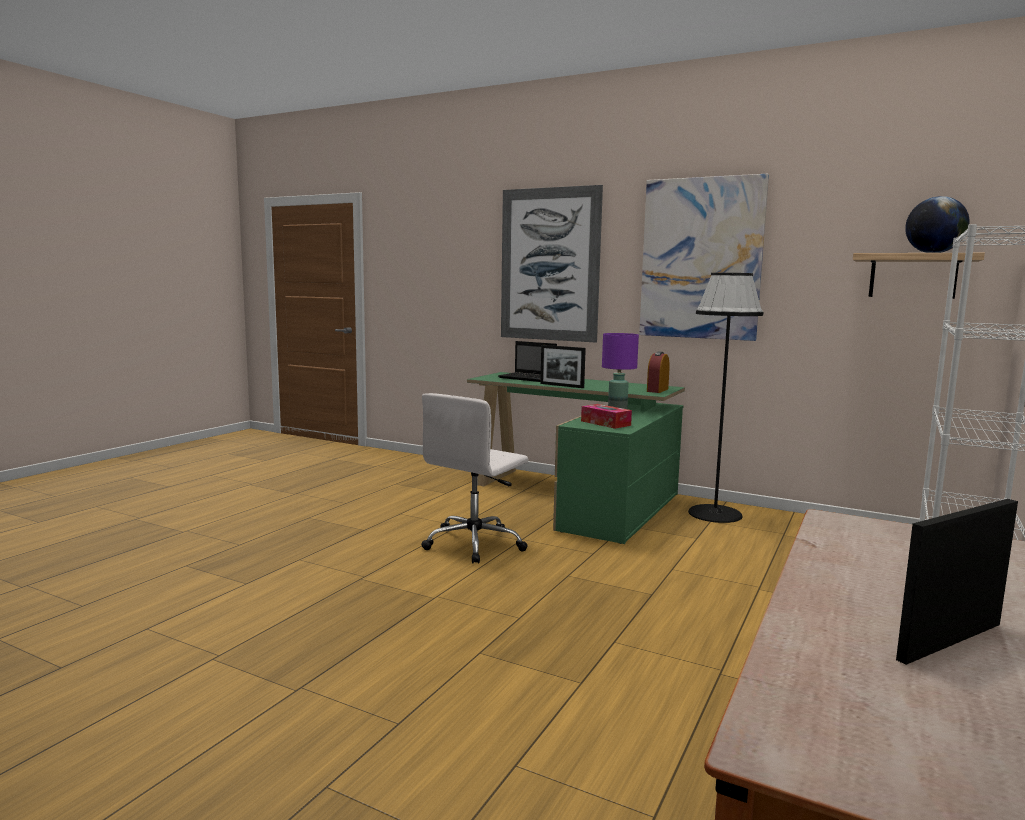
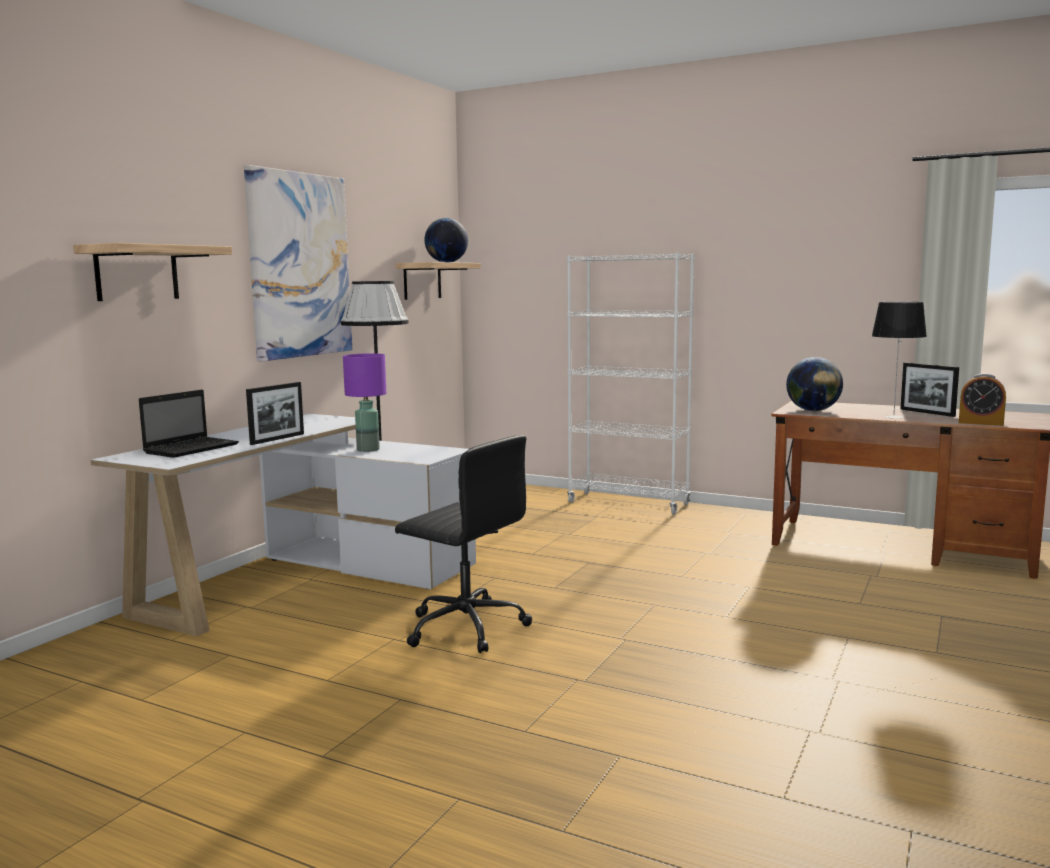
camera: 90 degrees left, 0 degrees up
(475, 544) = (465, 627): white office chair -> black office chair
(549, 265) = (137, 273): picture -> shelf
(580, 498) = (304, 579): green desk -> white desk
(605, 423) = (418, 453): tissue box -> none
(657, 390) = (332, 418): alarm clock -> alarm clock (980, 423)
(831, 588) = (893, 417): none -> table lamp
(867, 536) = (813, 410): none -> globe

